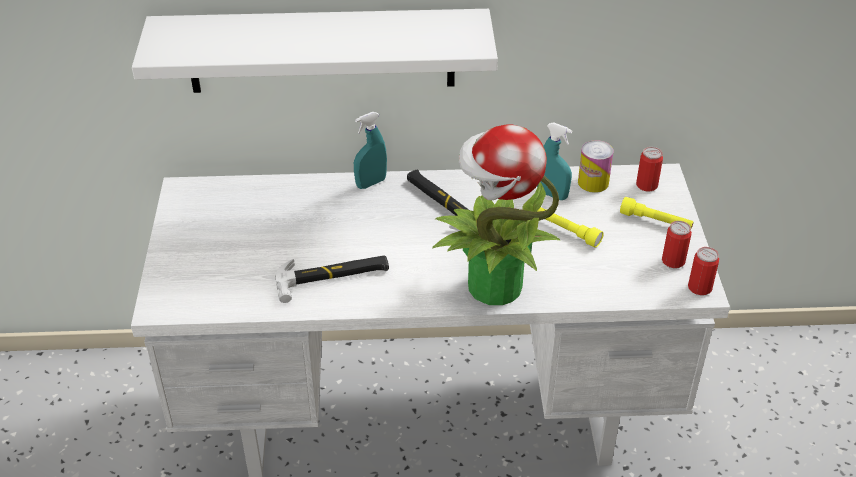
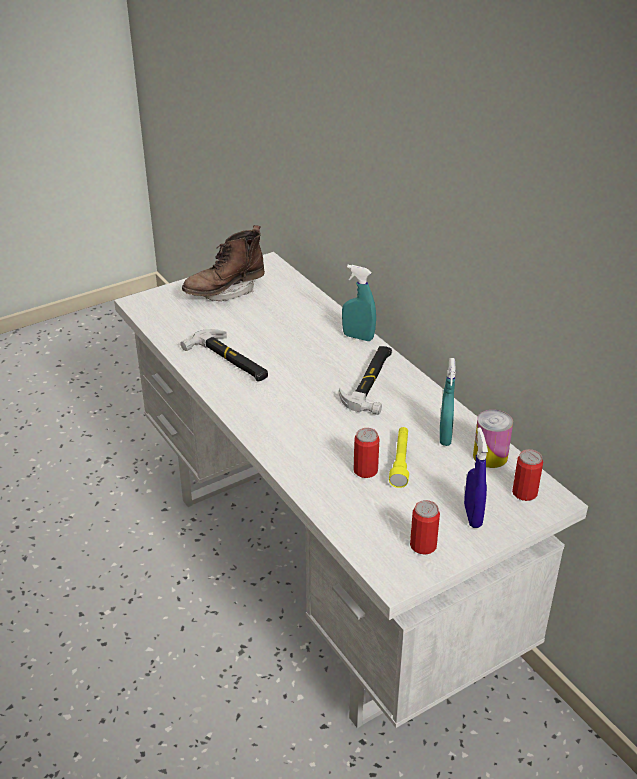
camera: 60 degrees right, 5 degrees down
(205, 237) = (225, 291): none -> brown boot
(321, 50) = (363, 197): white shelf -> none
(492, 286) = (287, 443): potted plant -> none
(655, 221) = (472, 516): yellow flashlight -> blue spray bottle
(699, 287) = (399, 576): can -> can (365, 470)

